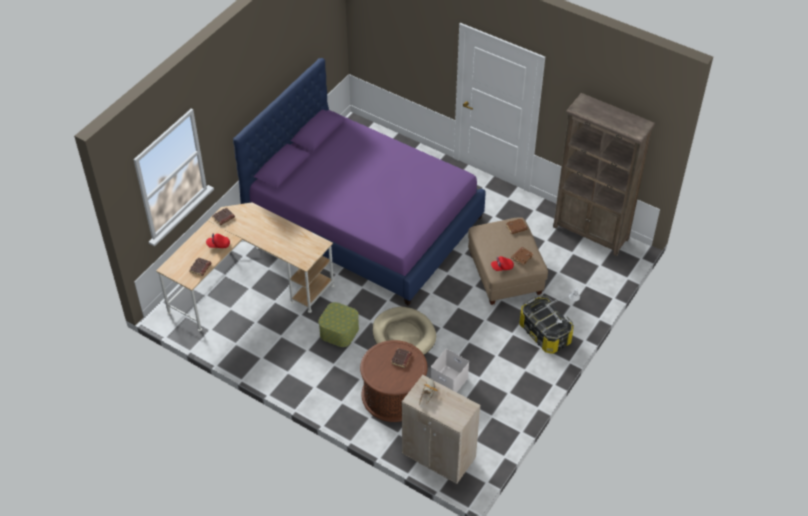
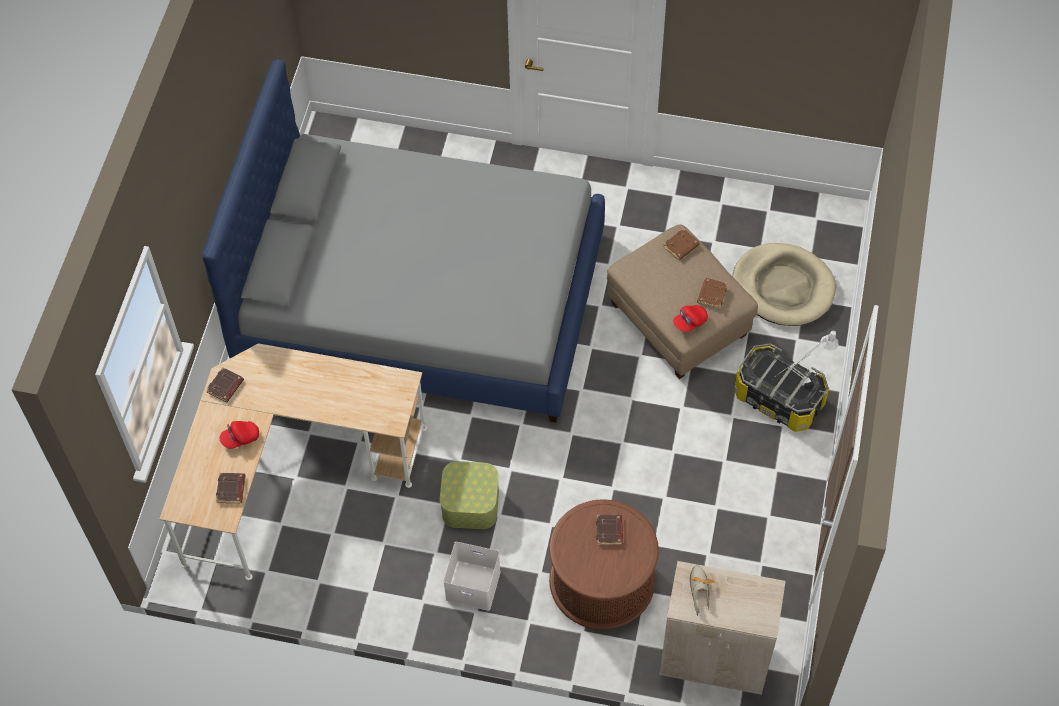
camera: 20 degrees left, 10 degrees up
(363, 220) = (420, 297): purple bed -> grey bed
(404, 335) = (572, 476): beige dog bed -> beige dog bed (783, 287)
(448, 380) = (672, 528): white storage box -> white storage box (471, 586)
(591, 233) = (774, 207): brown bookcase -> none

